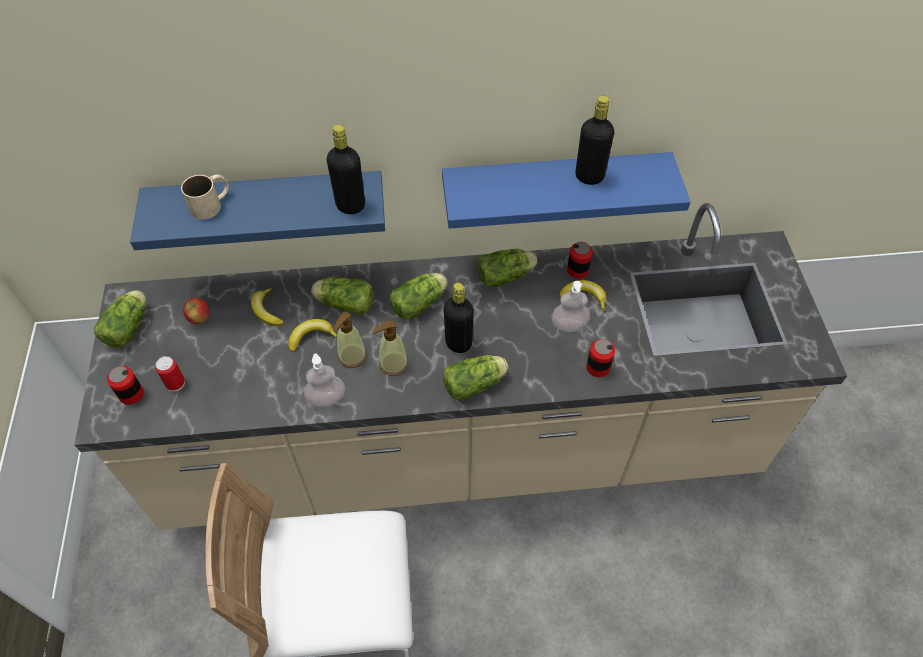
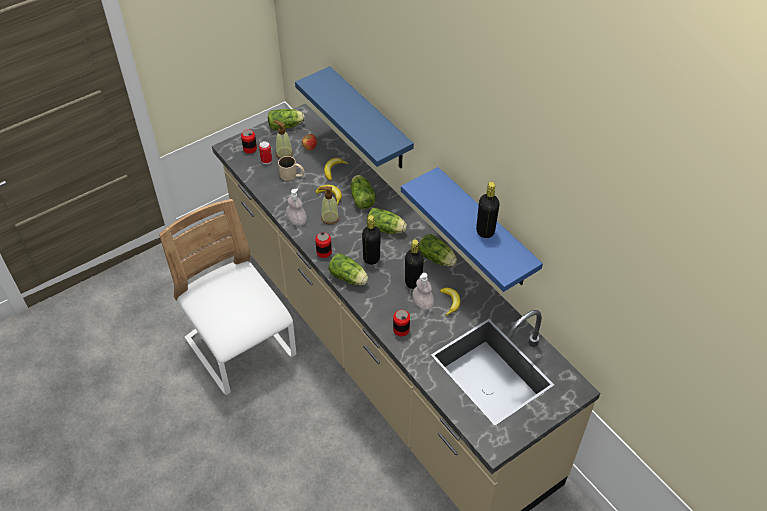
camera: 60 degrees right, 5 degrees down
(212, 203) = (339, 94): beige mug -> beige mug (292, 175)
(350, 205) = (378, 143): black bottle -> black bottle (413, 282)
(393, 364) = (337, 237): soap dispenser -> soap dispenser (284, 153)
(577, 270) = (469, 291): can -> can (324, 252)

